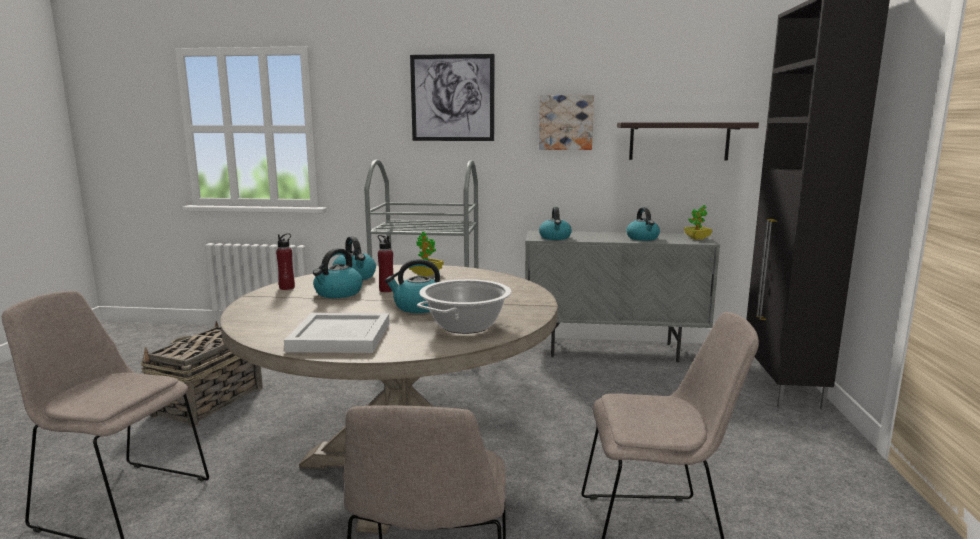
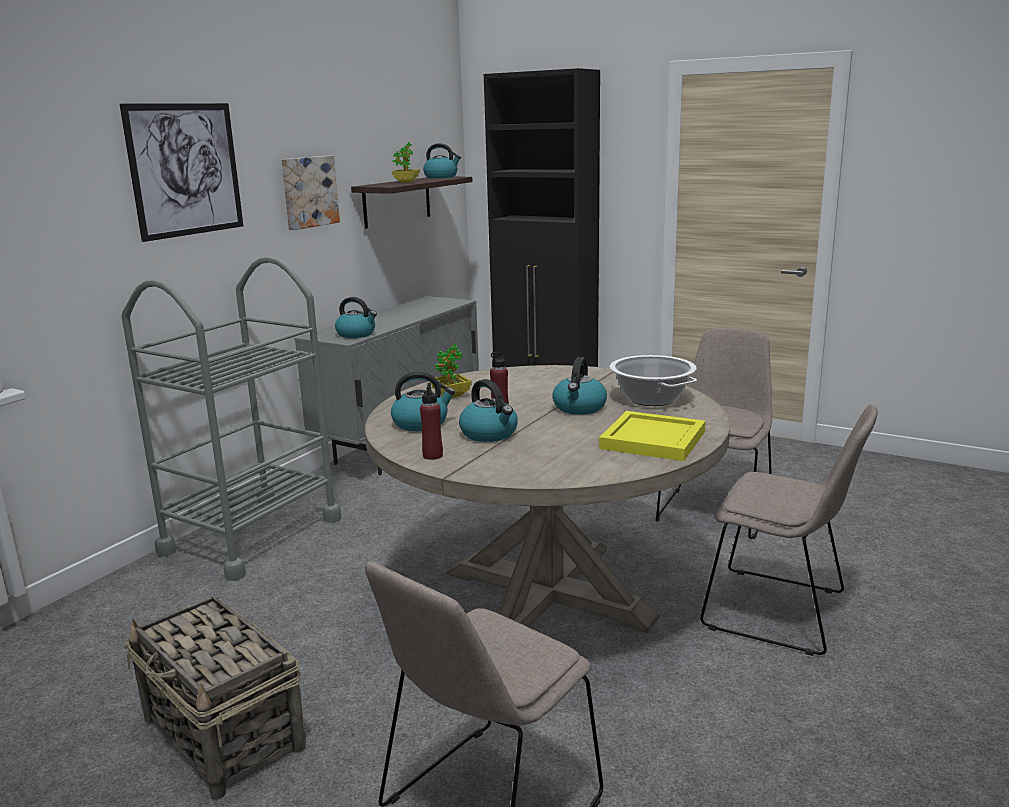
camera: 65 degrees left, 5 degrees up
(338, 337) = (654, 440): white tray -> yellow tray
(643, 238) = (414, 312): kettle -> kettle (441, 177)
(697, 238) = (443, 300): potted plant -> potted plant (406, 182)

